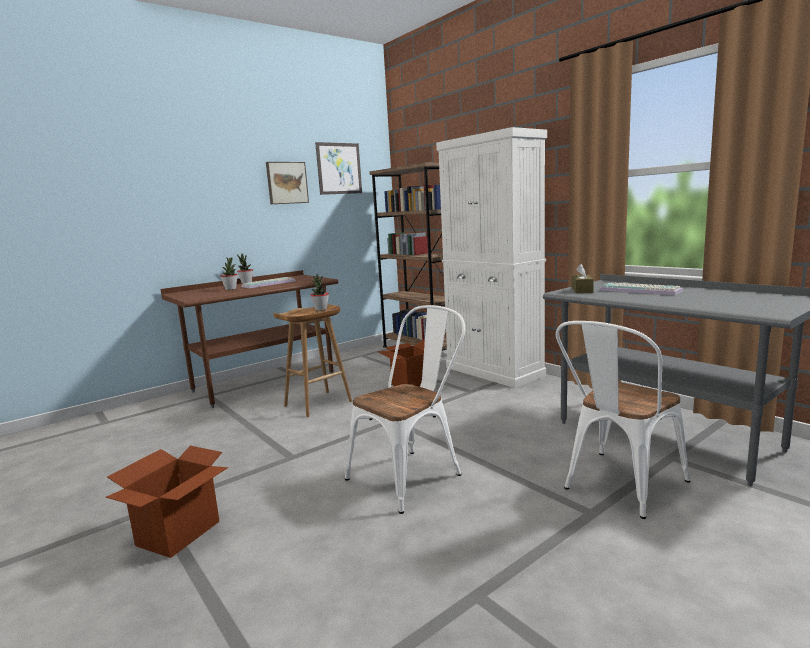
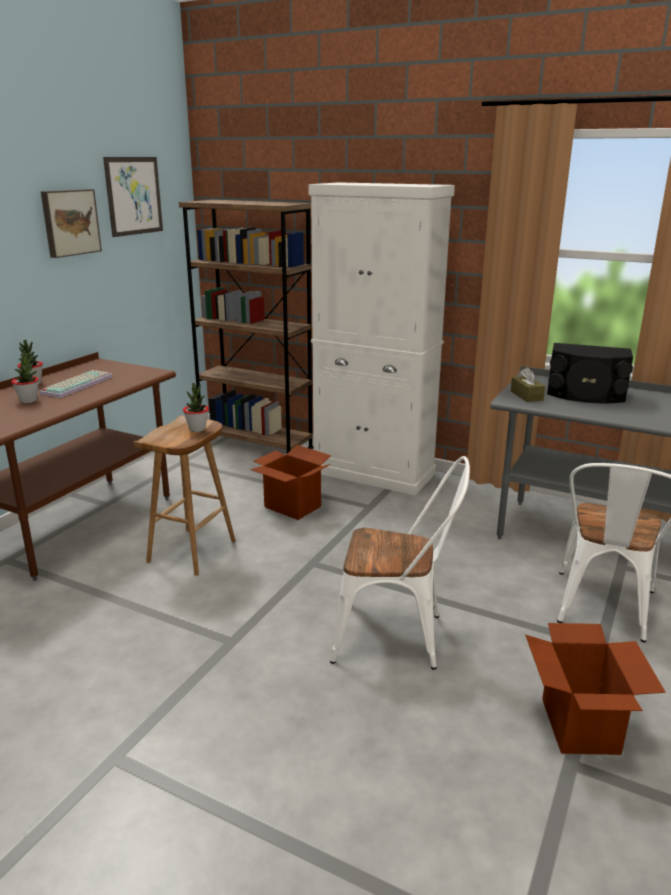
camera: 25 degrees left, 10 degrees up
(178, 534) = (187, 786): cardboard box -> cardboard box (580, 726)
(412, 474) = (398, 637): white chair -> white chair turned 75 degrees clockwise
(641, 290) = (585, 395): keyboard -> black speaker

